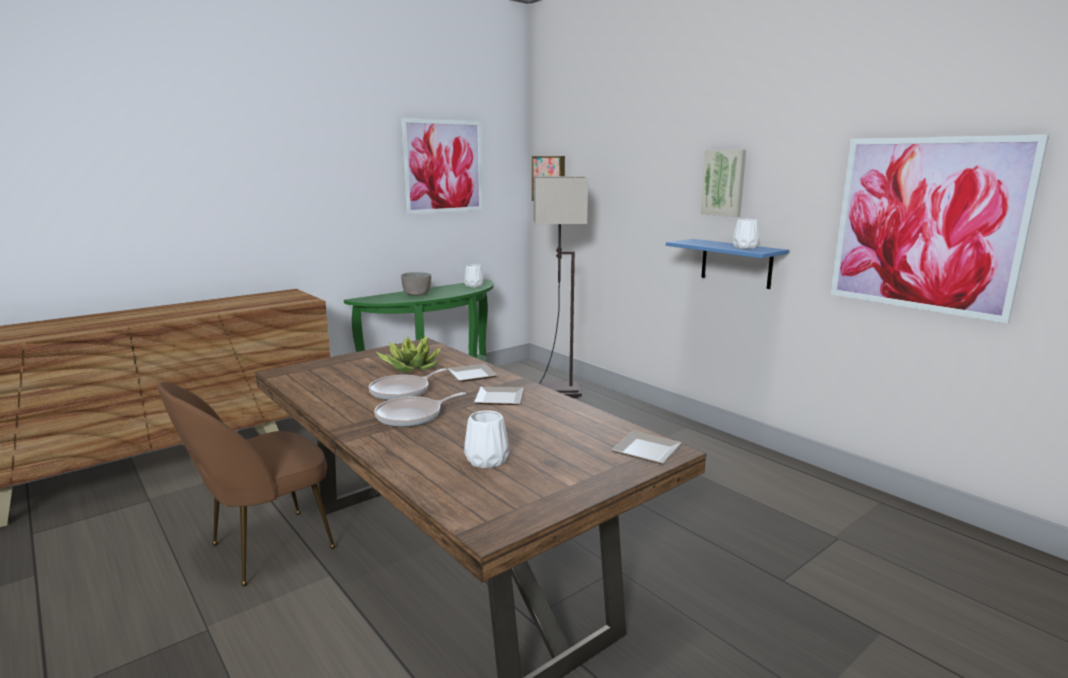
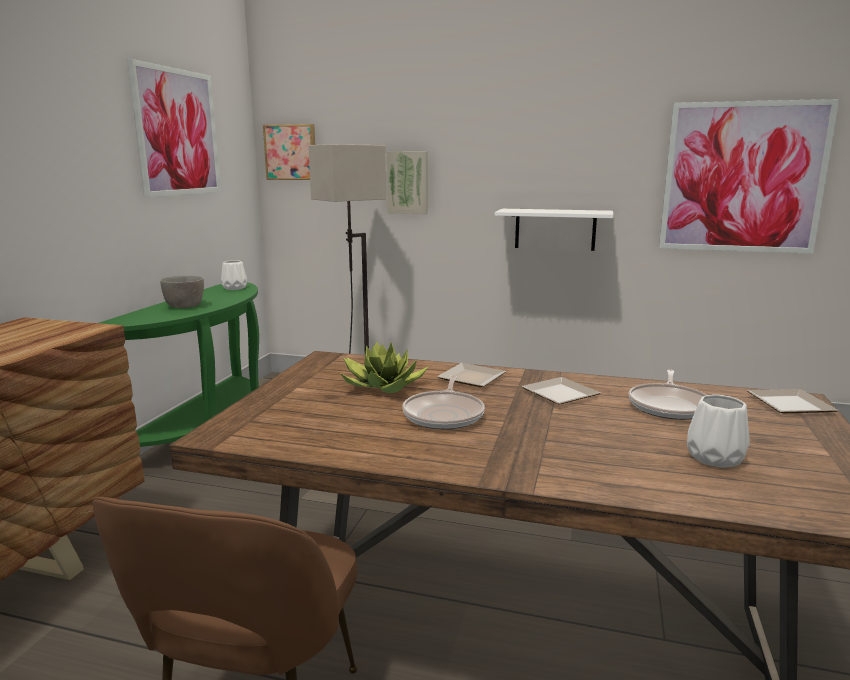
camera: 35 degrees left, 0 degrees up
(412, 416) = (527, 438): frying pan -> frying pan (669, 406)
(724, 183) = (537, 148): picture -> picture (408, 182)
(736, 263) = (555, 229): blue shelf -> white shelf
(745, 247) = (578, 211): white vase -> none

